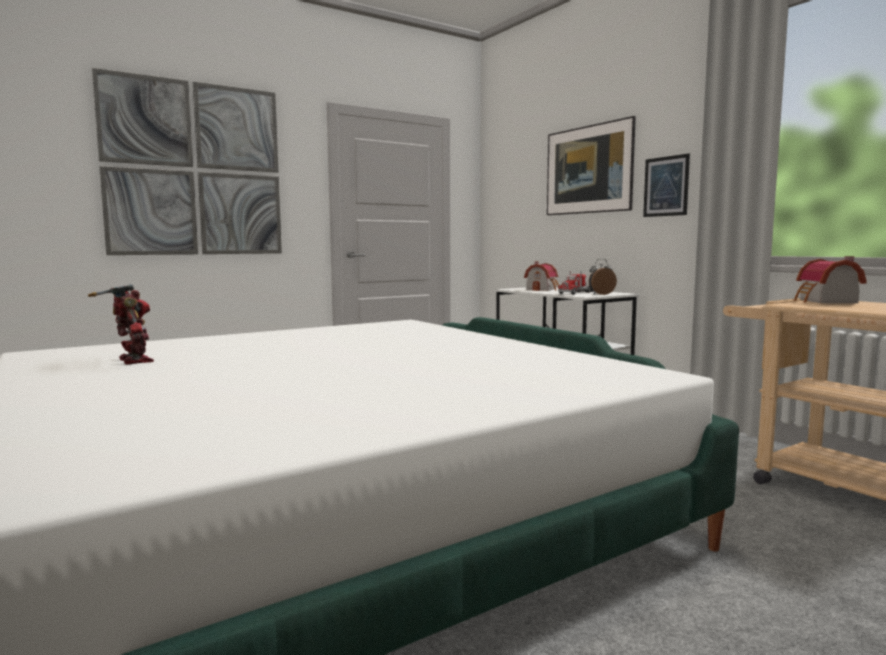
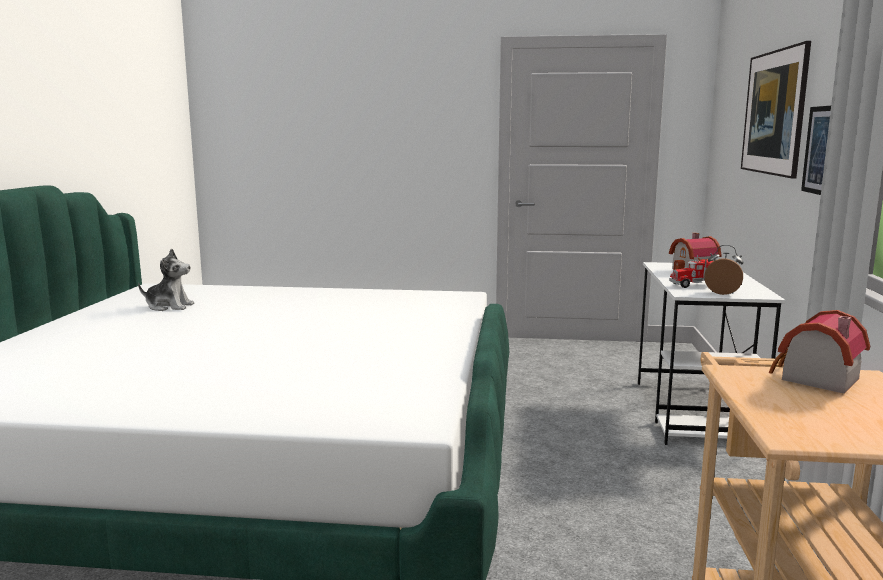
camera: 40 degrees right, 5 degrees up
(132, 361) = (169, 306): toy robot -> plush toy
(194, 169) = (364, 120): picture -> none

